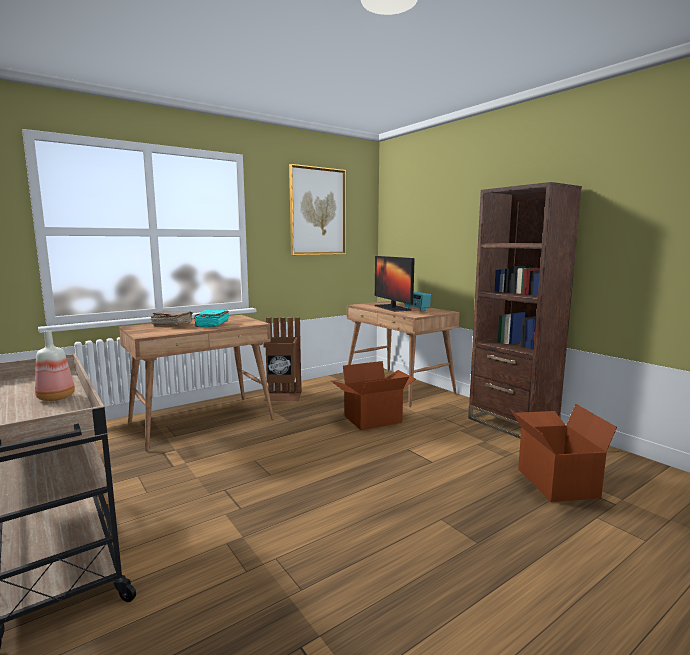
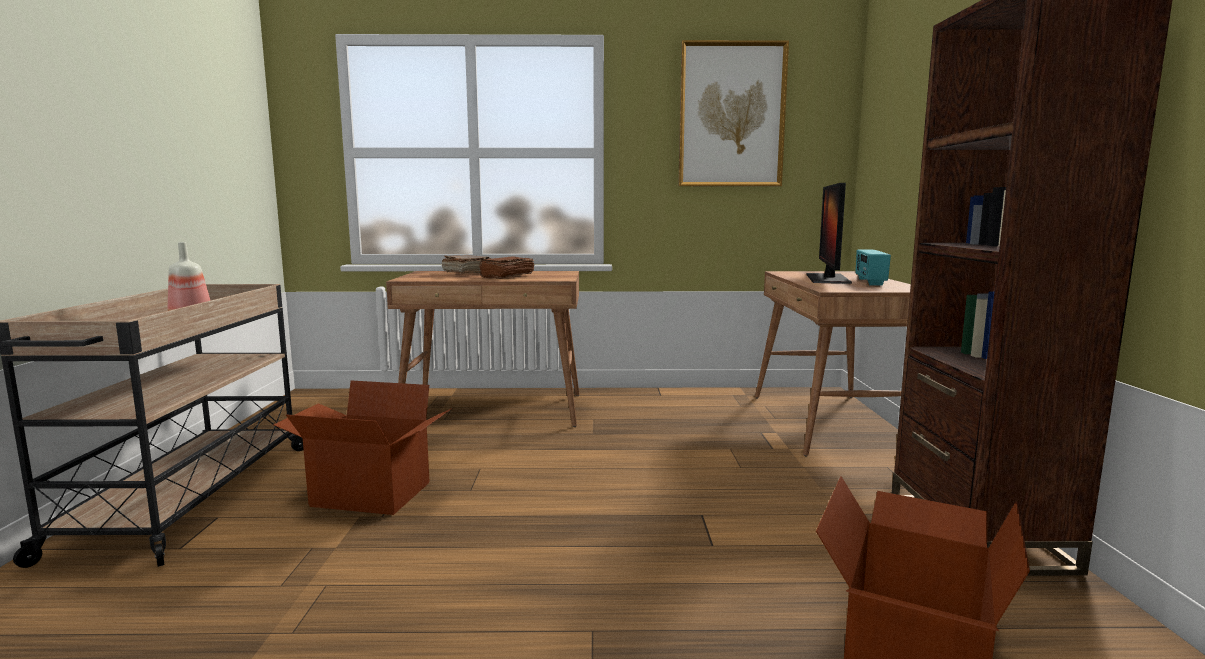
camera: 35 degrees right, 0 degrees up
(212, 324) = (506, 276): turquoise book -> brown book
(283, 396) = (632, 402): brown trash can -> none
(373, 420) = (712, 460): cardboard box -> cardboard box (370, 495)

